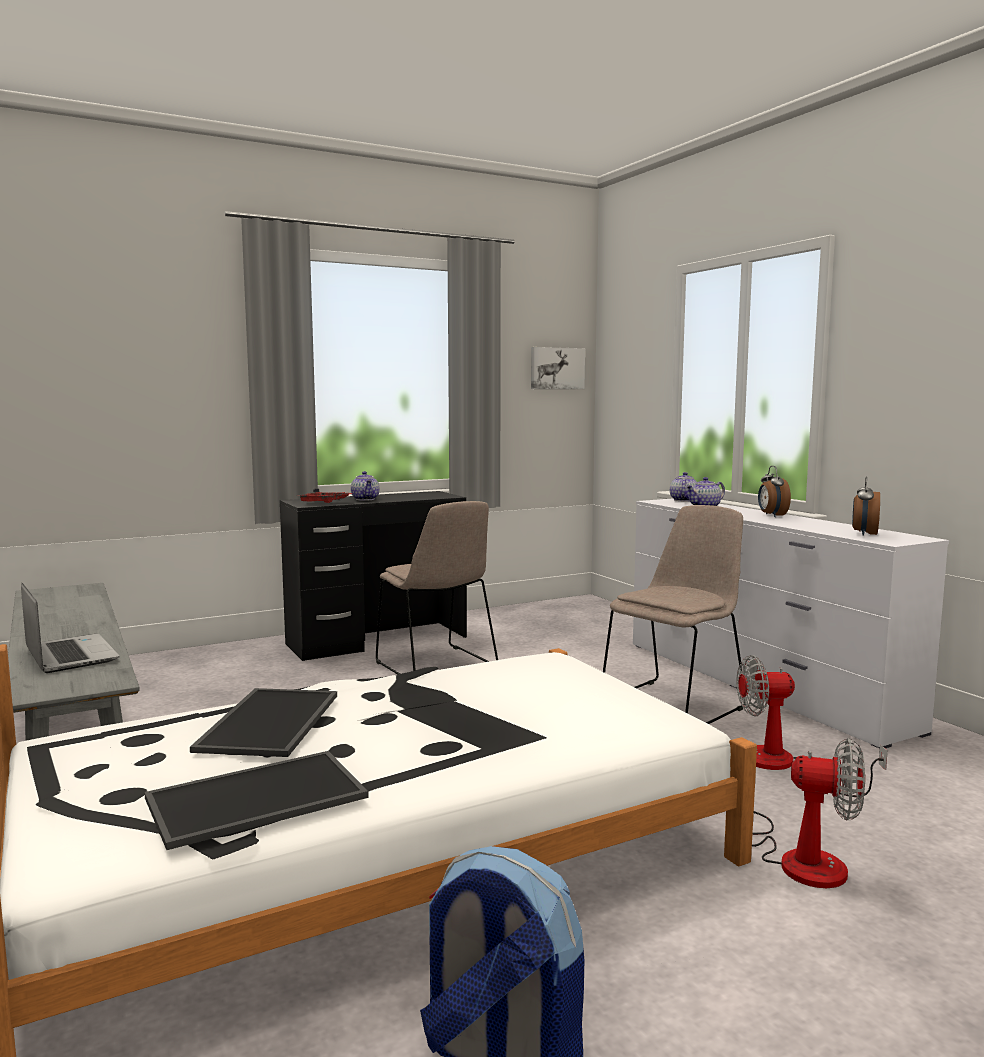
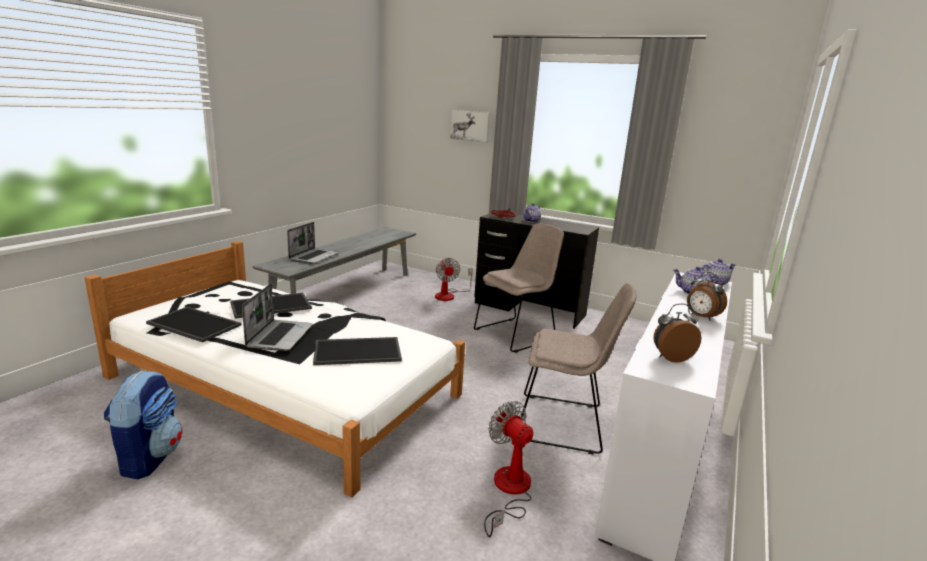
camera: 55 degrees right, 10 degrees up
(423, 734) = (279, 336): none -> laptop
(437, 666) = (516, 334): beige chair -> beige chair turned 150 degrees counterclockwise
(541, 696) = (358, 351): none -> tray
(556, 368) = (742, 147): picture -> picture (470, 126)
(771, 515) = (701, 317): alarm clock -> alarm clock turned 90 degrees counterclockwise
(797, 857) = (371, 516): fan -> fan (449, 295)

